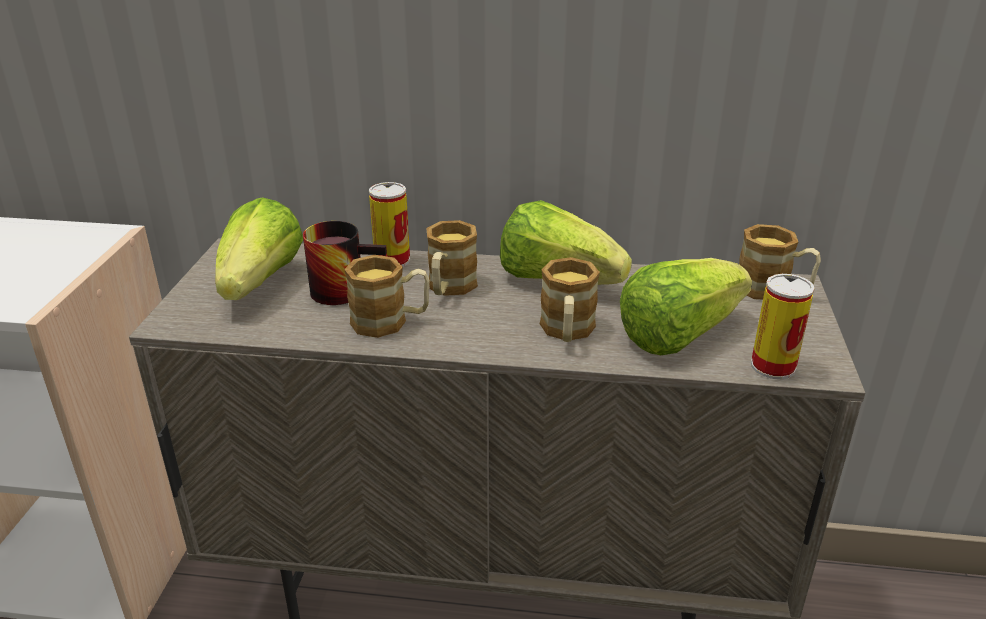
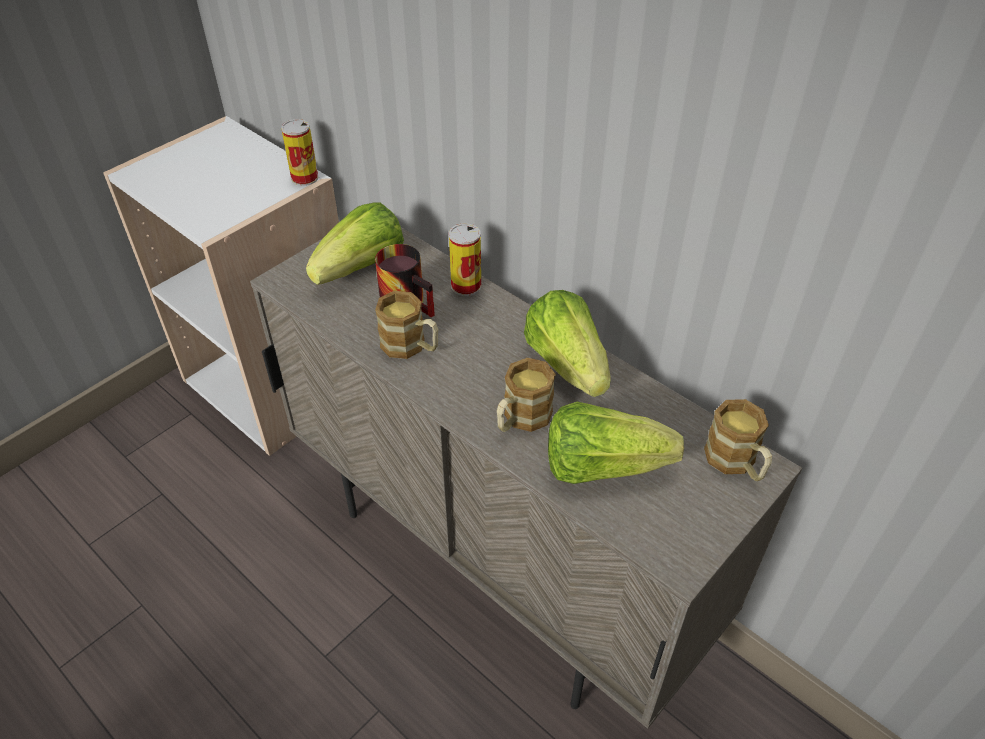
camera: 35 degrees right, 15 degrees up
(449, 288) = (479, 334): mug -> none
(773, 366) = (643, 536): can -> can (304, 178)

